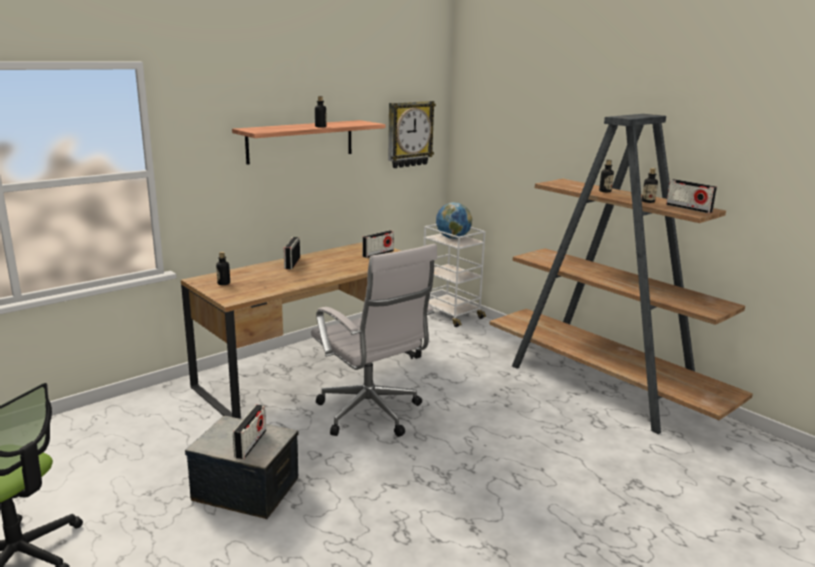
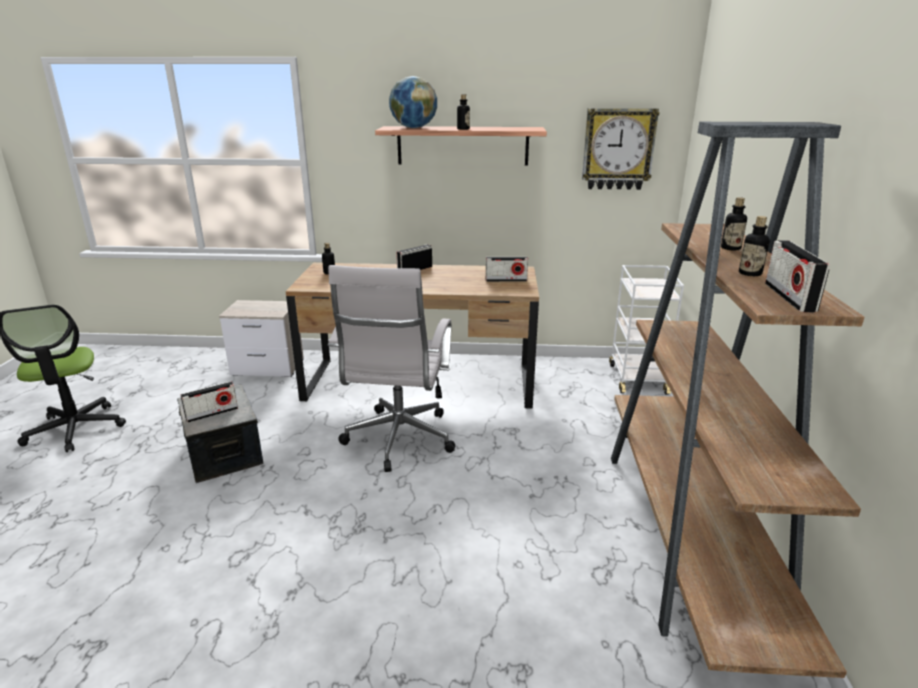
camera: 45 degrees right, 5 degrees up
(142, 413) = (269, 367): none -> nightstand
(452, 238) = (650, 286): globe -> globe (413, 128)

